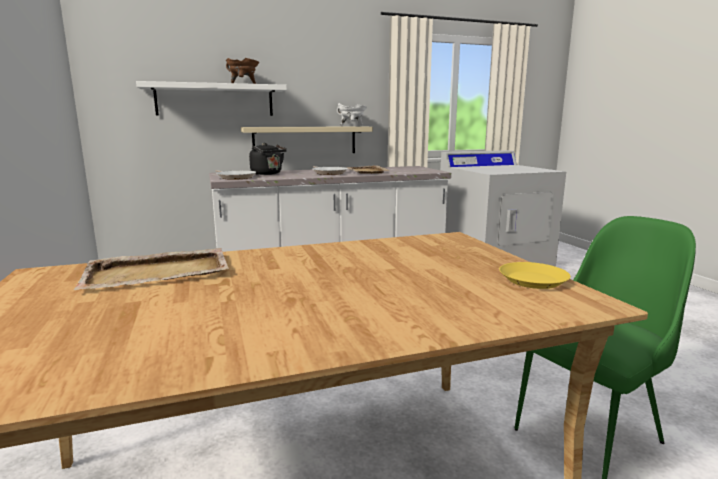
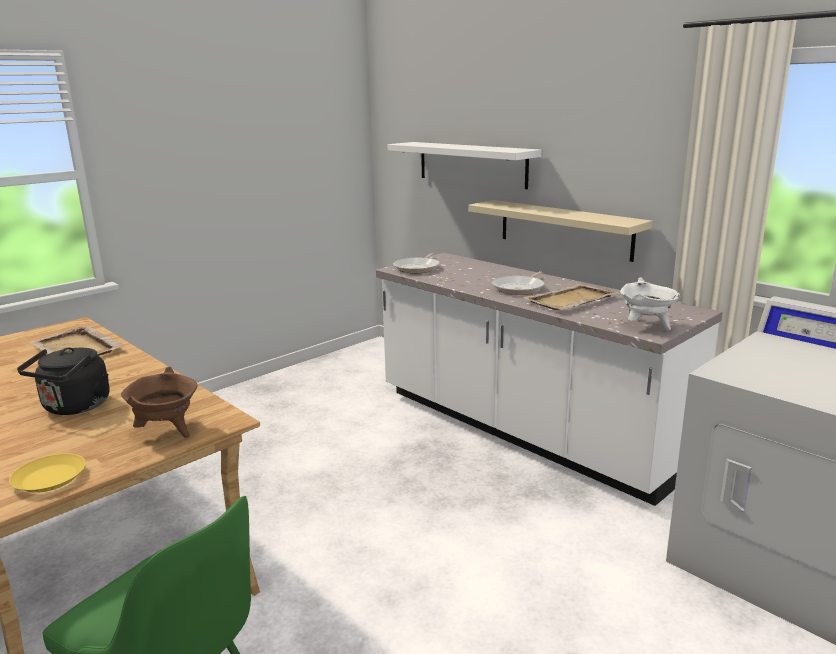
camera: 65 degrees right, 5 degrees up
(243, 84) = (482, 148): brown cooking pot -> brown cooking pot (167, 431)
(268, 174) = (465, 270): black kettle -> black kettle (74, 407)
(352, 126) = (614, 220): white cooking pot -> white cooking pot (646, 327)

